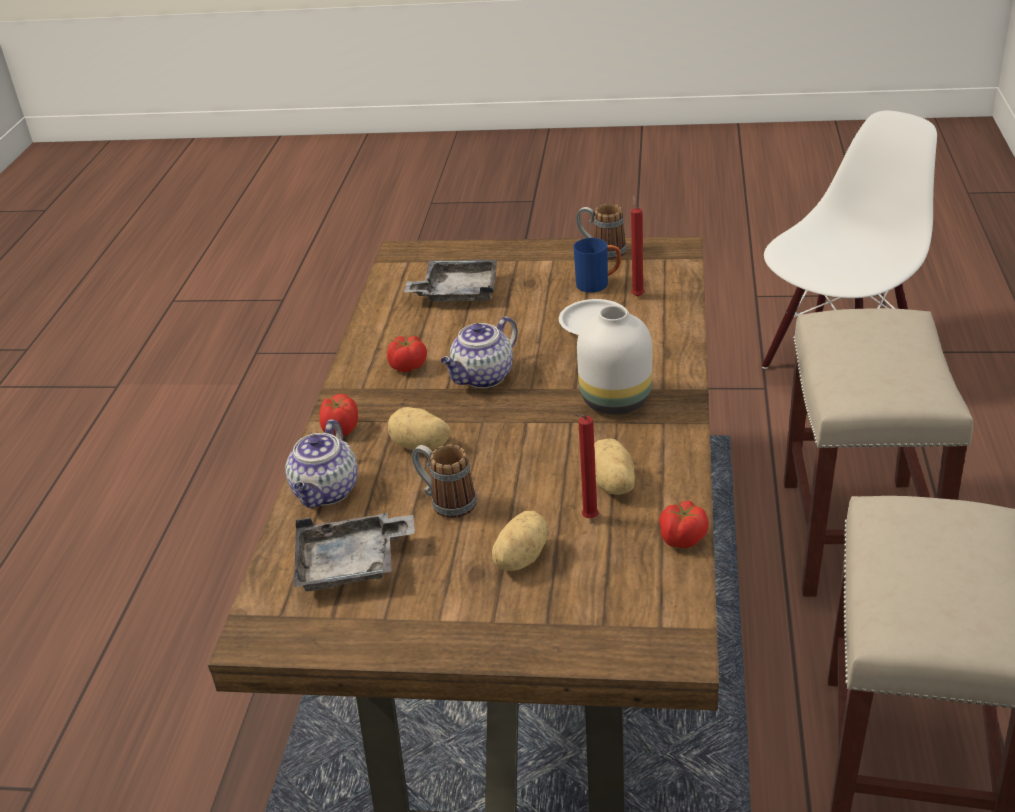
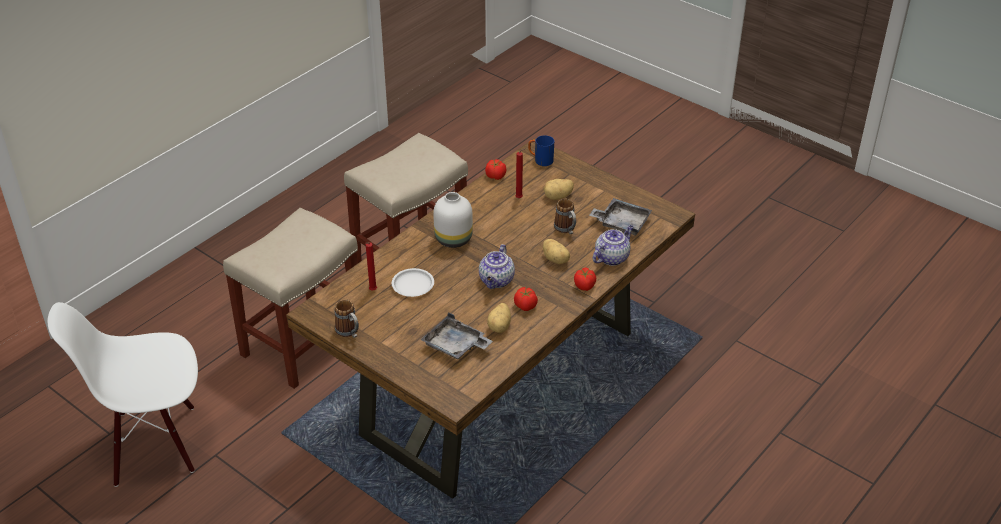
camera: 150 degrees left, 5 degrees up
(483, 377) = (497, 281): teapot -> teapot turned 120 degrees clockwise
(598, 284) = (380, 309): blue mug -> blue mug (540, 160)
(611, 484) = (497, 206): potato -> potato (500, 326)

